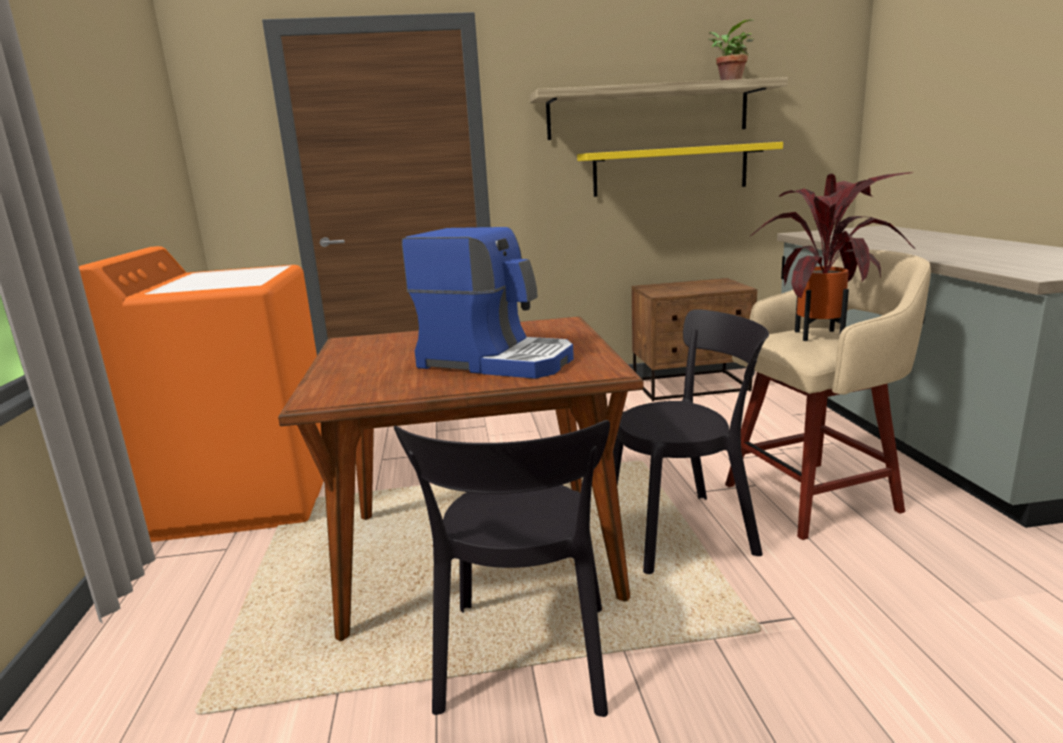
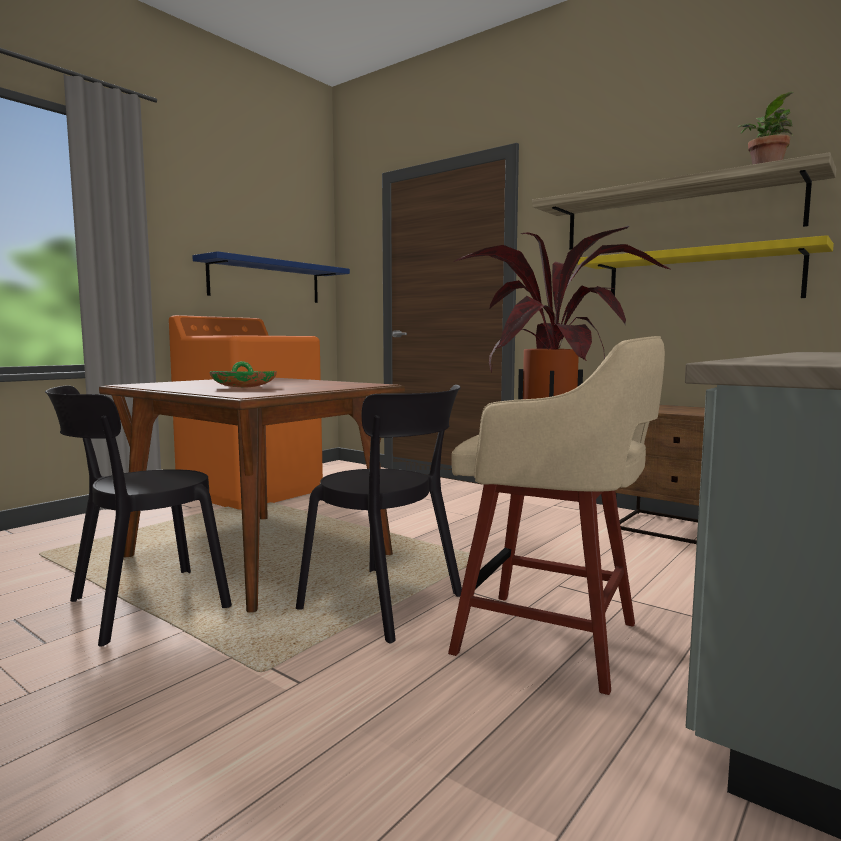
camera: 45 degrees right, 10 degrees down
(140, 186) = (266, 281): none -> blue shelf
(496, 361) = (244, 387): coffee machine -> green bowl

